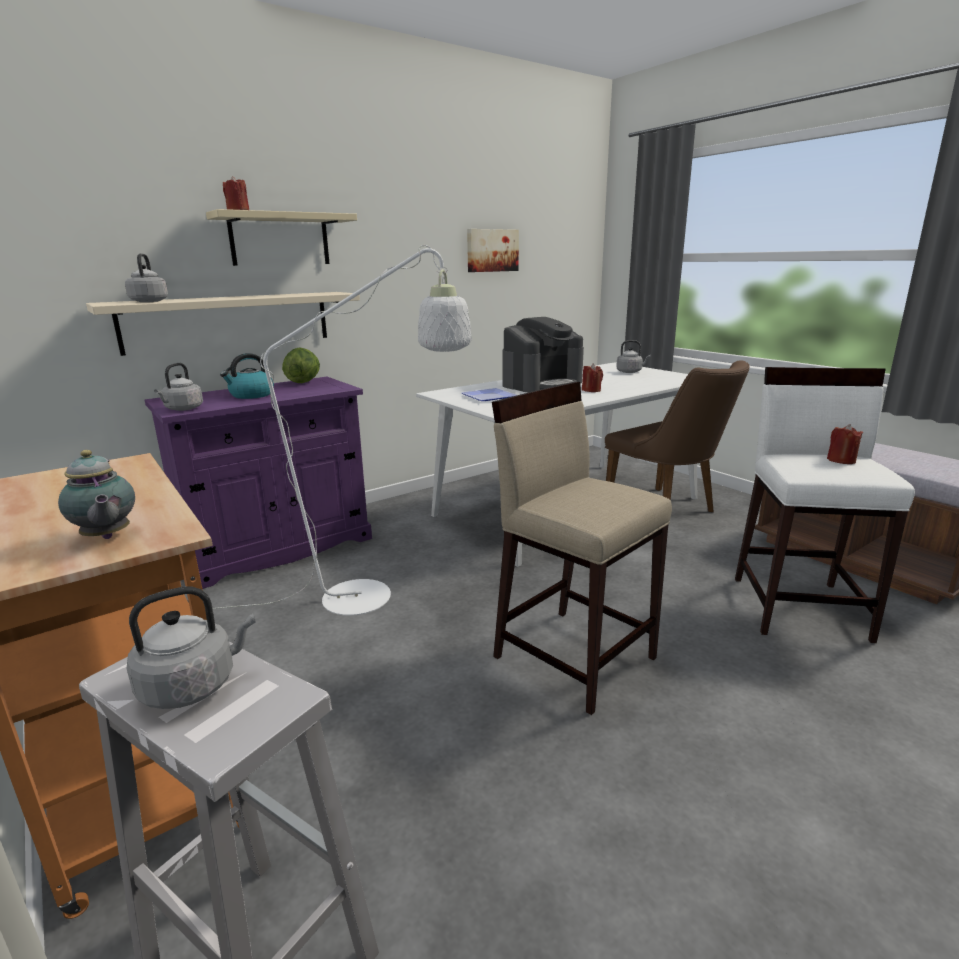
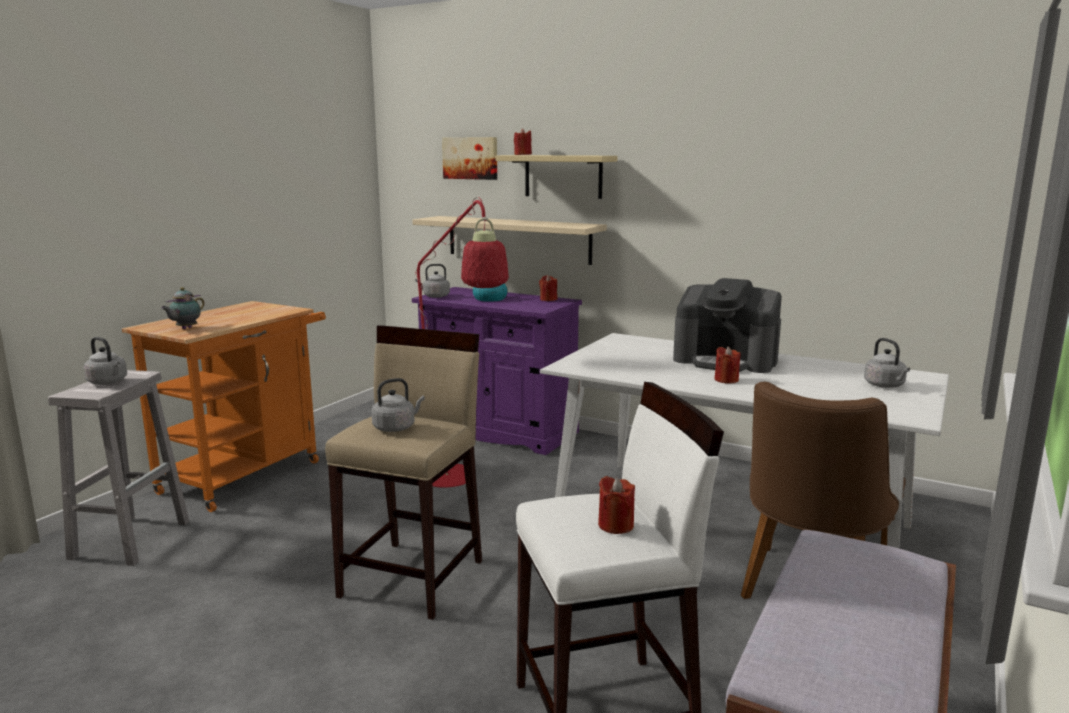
camera: 65 degrees right, 5 degrees down
(150, 301) = (454, 219): grey kettle -> grey kettle (396, 427)
(303, 382) = (548, 299): lettuce -> red candle
(375, 594) = (455, 480): white floor lamp -> red floor lamp
(486, 397) = (627, 352): plate -> none
(491, 250) = (802, 192): picture -> picture (471, 158)

